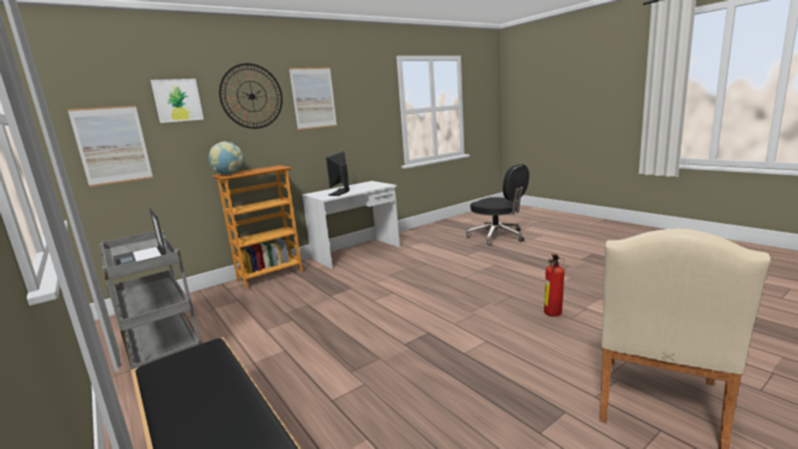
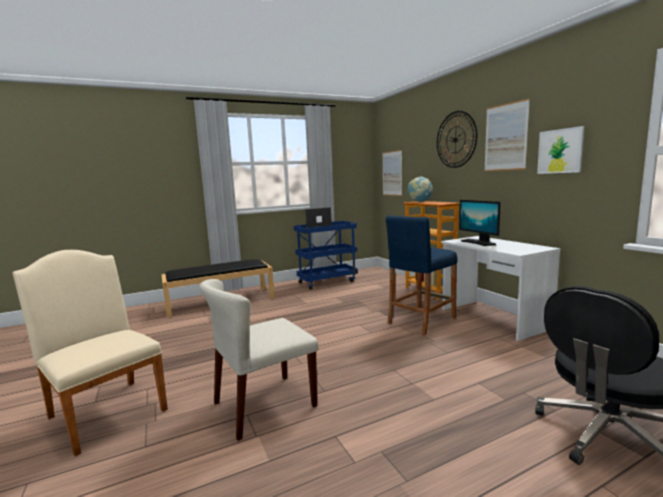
camera: 100 degrees right, 5 degrees down
(162, 353) = (327, 281): grey cart -> blue cart
(177, 100) = (417, 145): picture -> picture (560, 151)
(341, 192) = (478, 242): monitor -> monitor turned 135 degrees counterclockwise
(361, 275) = (421, 320): none -> blue stool
(552, 314) = (264, 405): fire extinguisher -> beige chair

